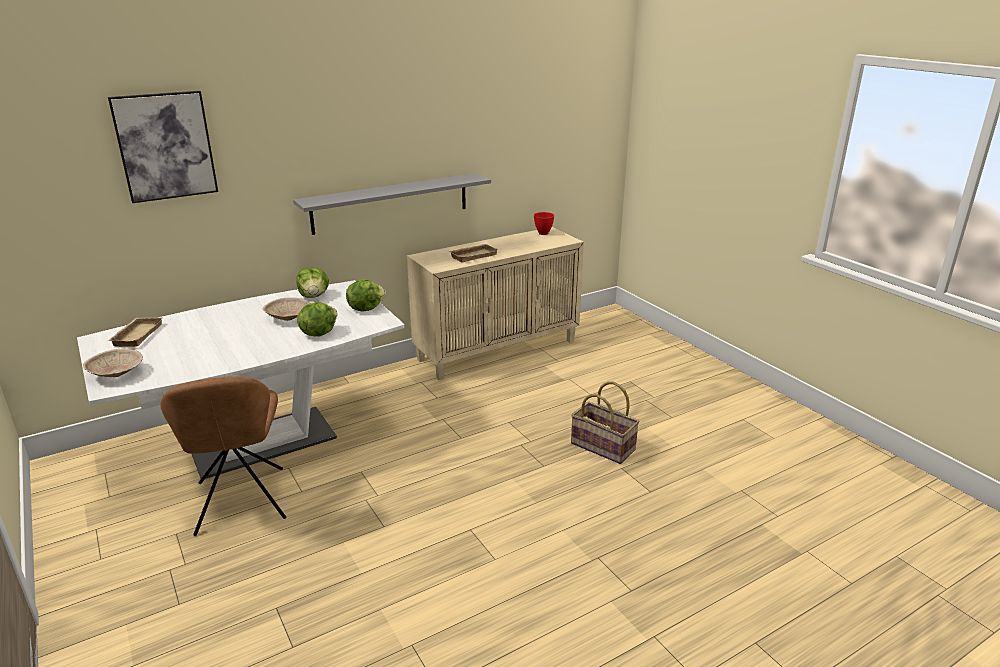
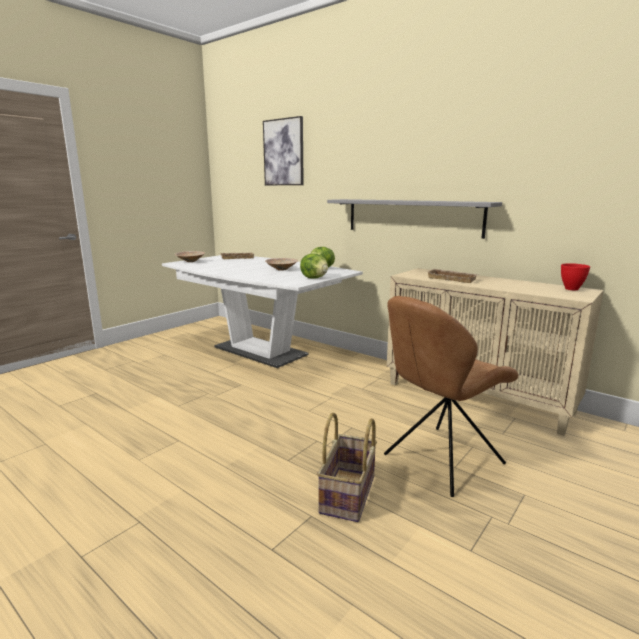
camera: 70 degrees right, 10 degrees down
(240, 503) = (195, 361): brown chair -> brown chair (440, 460)
(318, 333) = (264, 276): lettuce -> none

